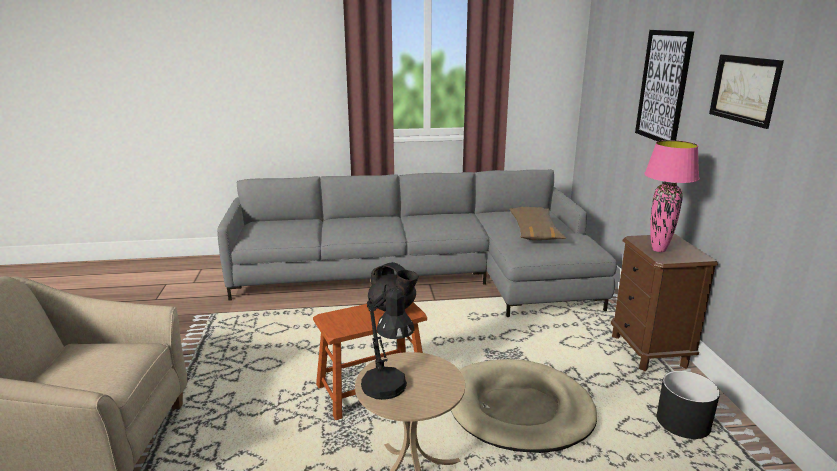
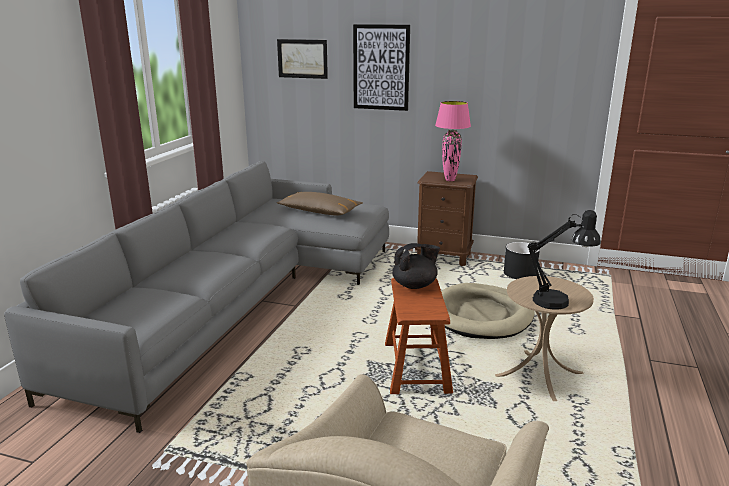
camera: 65 degrees left, 0 degrees up
(744, 89) = (473, 61): picture -> picture (302, 58)

